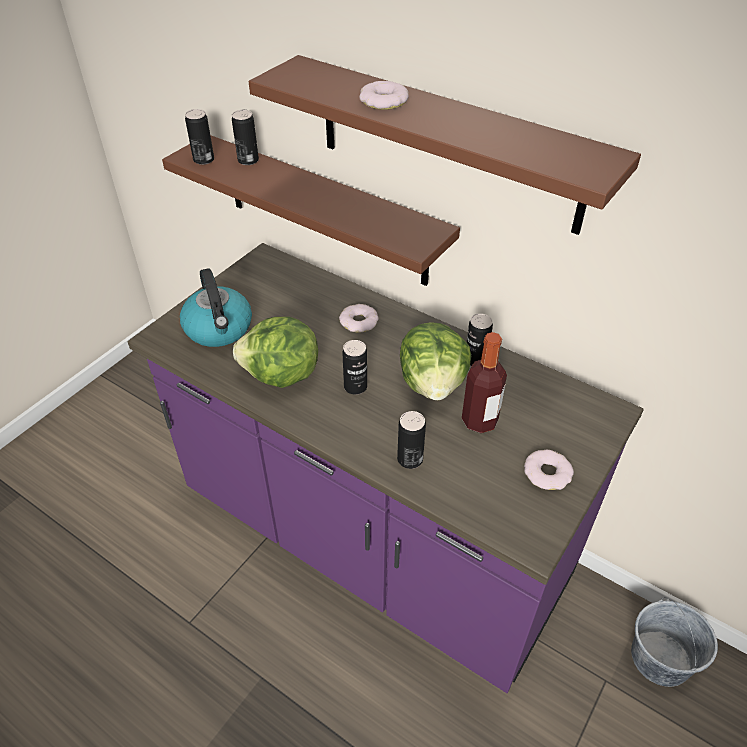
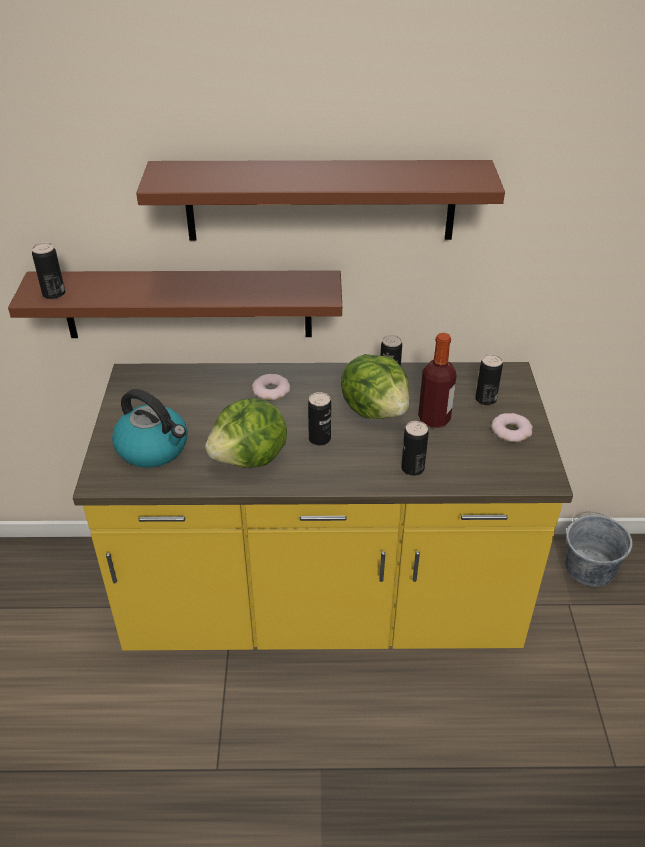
camera: 35 degrees left, 5 degrees down
(248, 160) = (99, 280): can -> can (485, 399)
(373, 539) = (322, 605): purple counter -> yellow counter
(384, 101) = (274, 176): donut -> none

